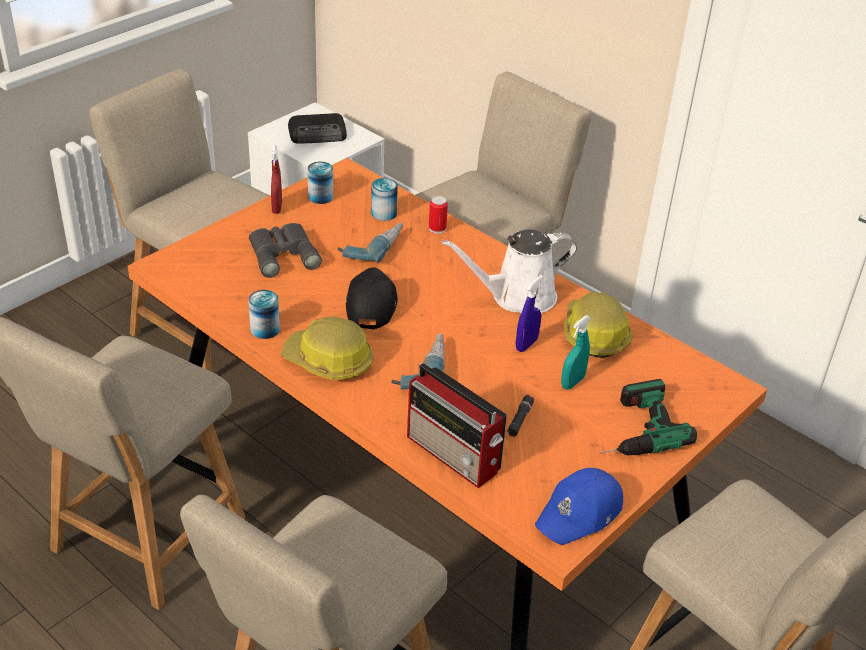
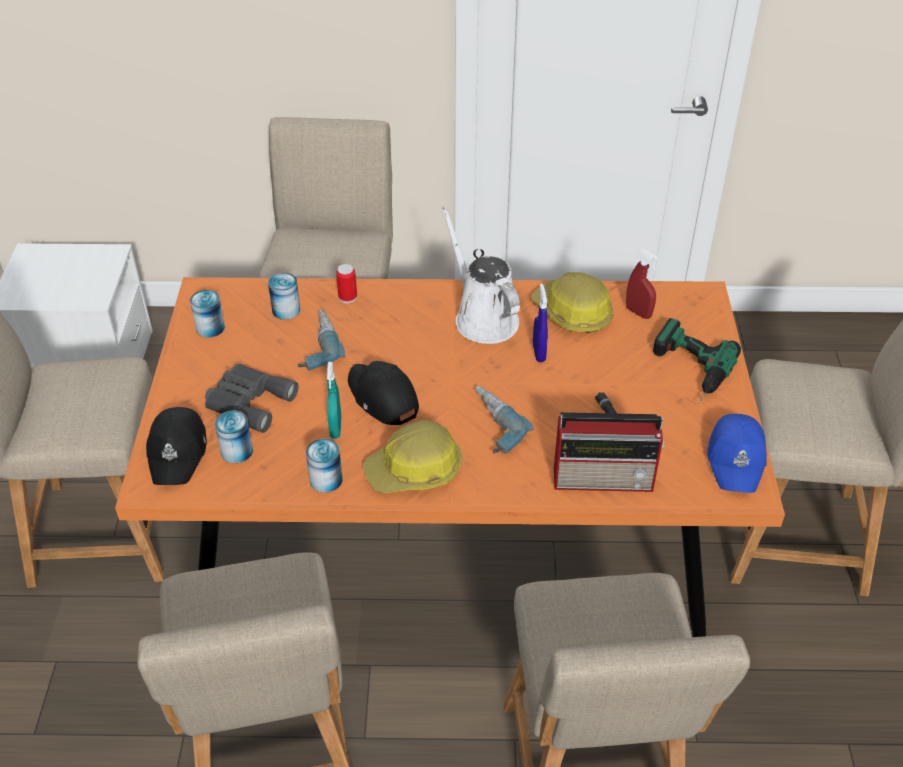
camera: 40 degrees left, 5 degrees up
(202, 257) = (178, 452): none -> black cap
(236, 278) = (237, 451): none -> can
(277, 208) = (184, 362): red spray bottle -> red spray bottle (638, 312)
(318, 134) = (62, 273): radio -> none
(517, 297) = (483, 318): white watering can -> white watering can turned 120 degrees clockwise
(572, 382) = (607, 362): turquoise spray bottle -> turquoise spray bottle (335, 428)

